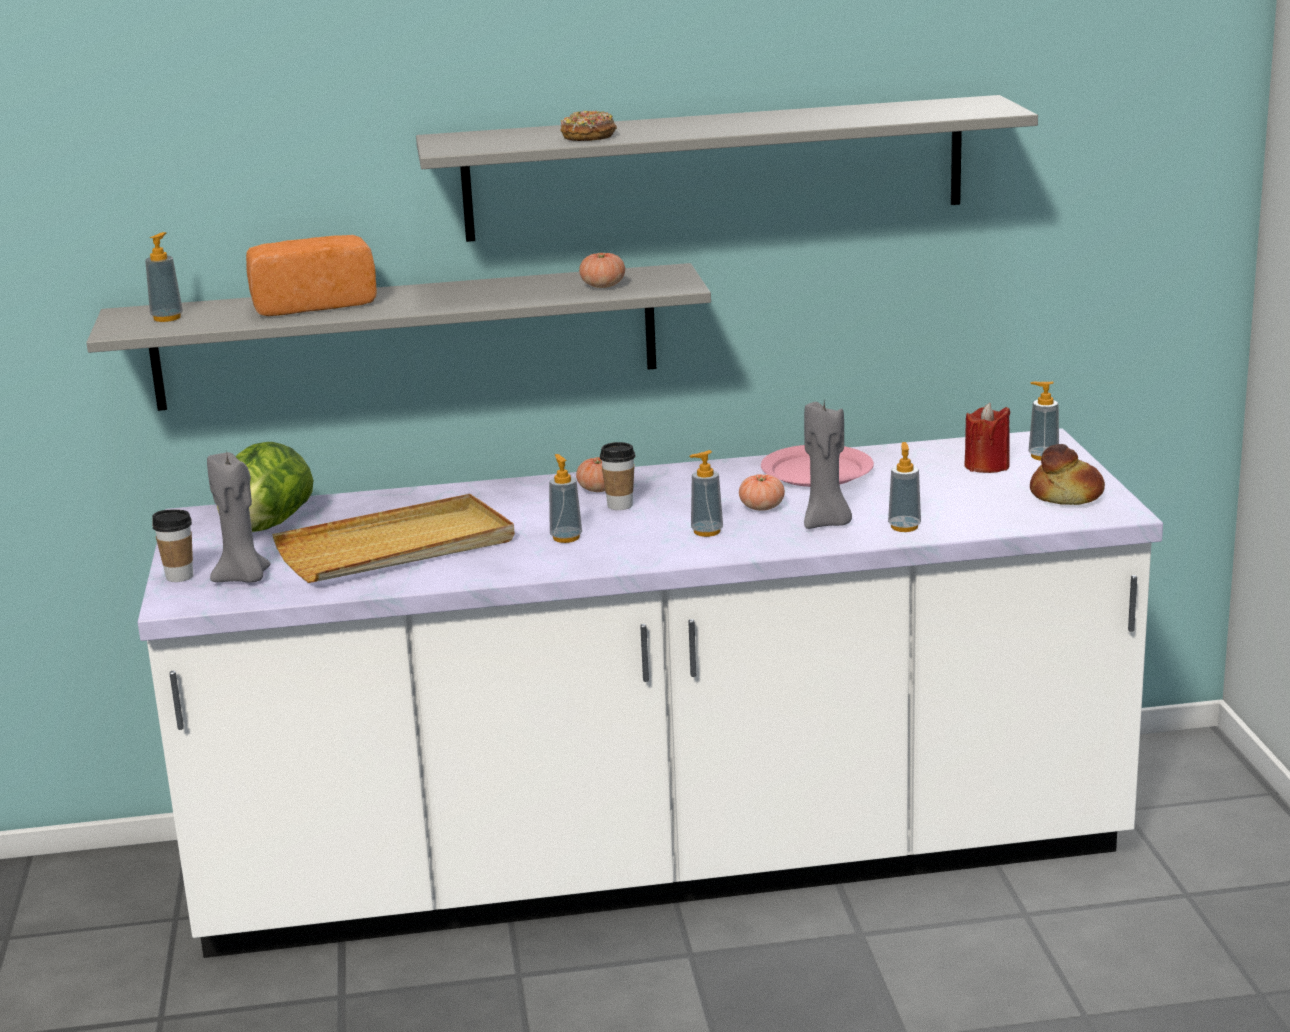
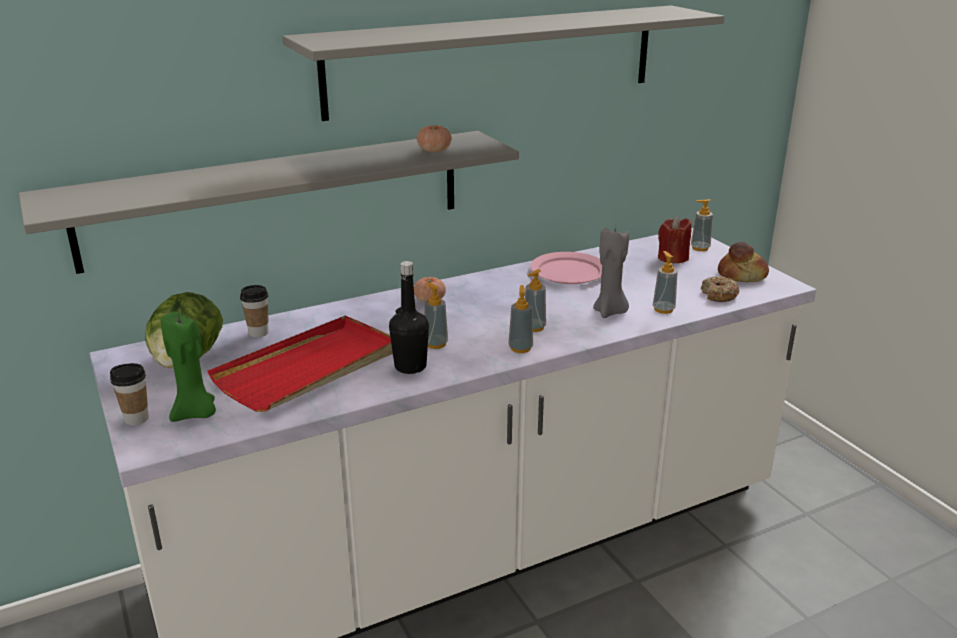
camera: 20 degrees left, 5 degrees up
(167, 318) = (88, 197): soap dispenser -> soap dispenser (520, 348)
(243, 578) = (196, 414): grey candle -> green candle
(311, 303) = (211, 177): bread -> none
(397, 548) = (310, 368): beige tray -> red tray
(516, 558) = (410, 366): none -> black bottle
(588, 136) = (429, 33): donut -> donut (719, 295)
(620, 505) = (455, 312): cup -> cup (258, 333)
(762, 507) = (555, 303): tomato -> none

